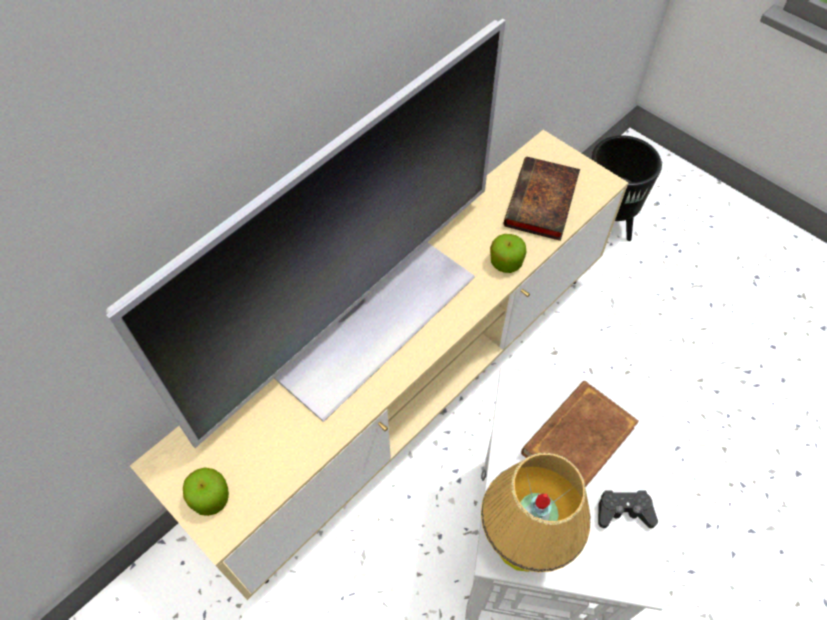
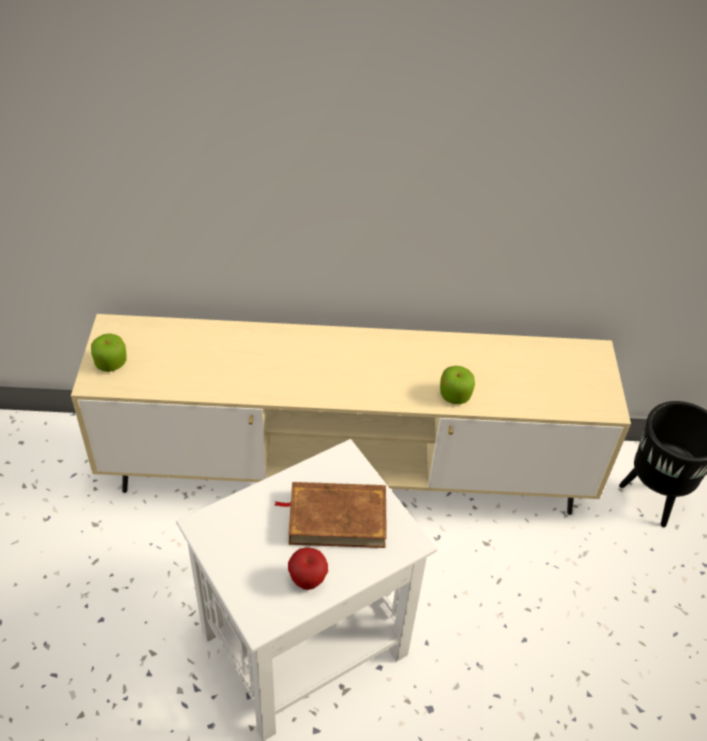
camera: 45 degrees right, 10 degrees down
(374, 323) = (318, 356): television -> none
(523, 542) = (224, 533): table lamp -> none
(541, 204) = (536, 383): book -> none
(623, 511) = (307, 580): black game controller -> apple

